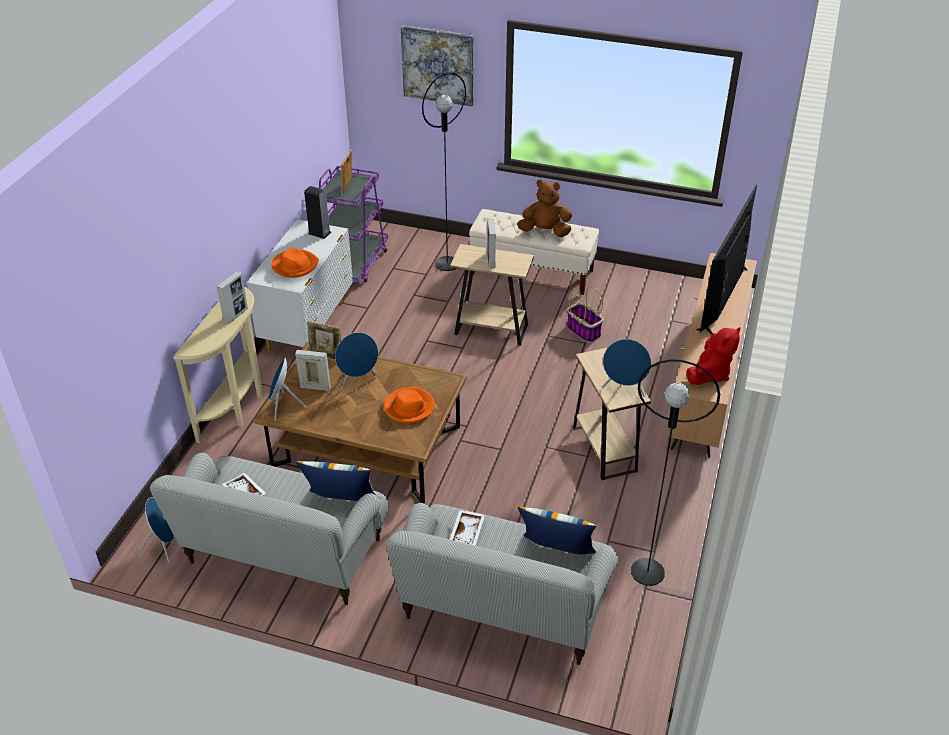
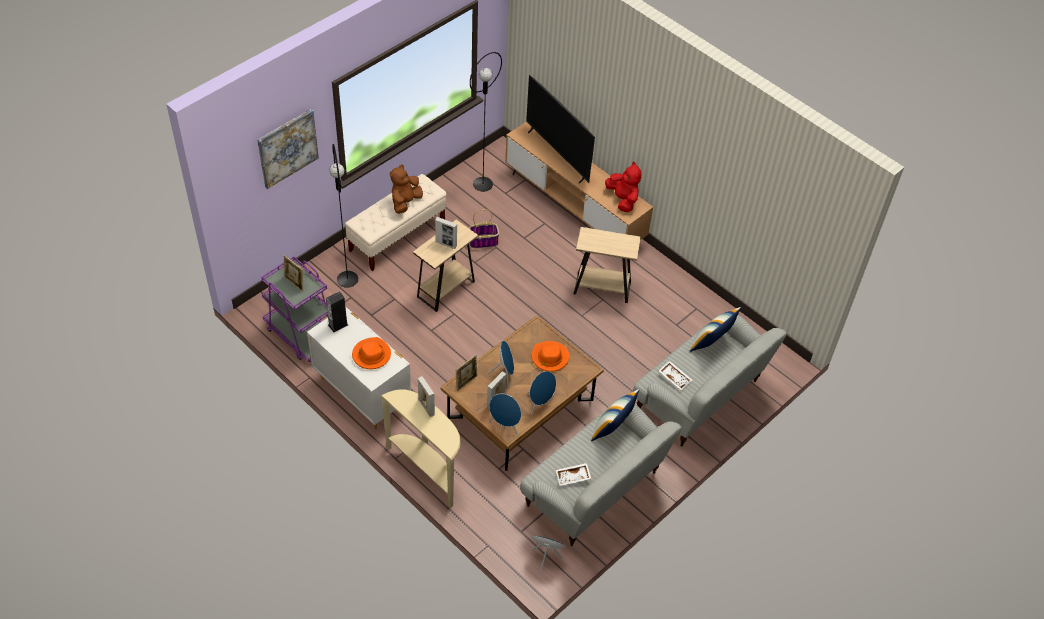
camera: 65 degrees left, 10 degrees up
(624, 389) = (623, 243): blue speaker -> blue speaker (540, 403)
(648, 572) = (709, 319): black floor lamp -> black floor lamp (483, 184)

